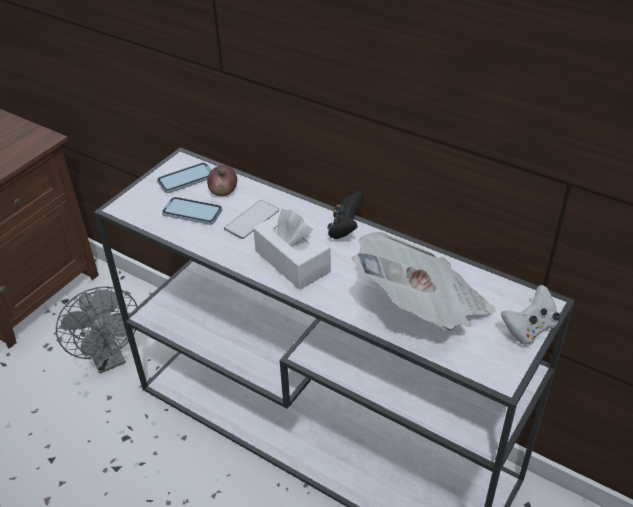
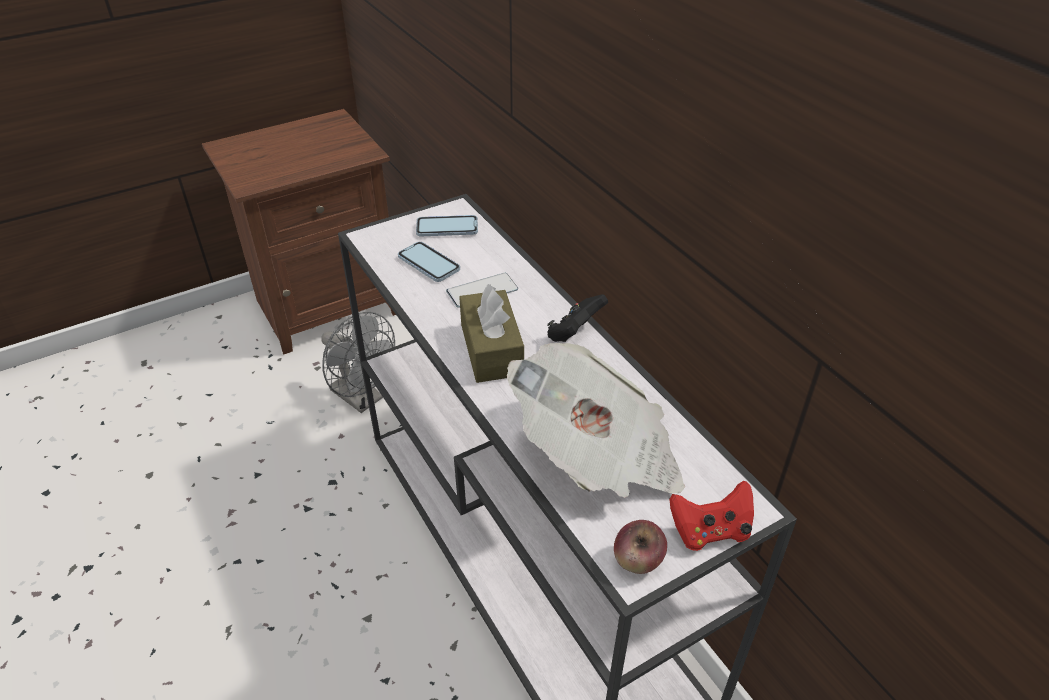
camera: 25 degrees right, 0 degrees up
(109, 359) = (363, 398): grey fan -> grey fan turned 45 degrees counterclockwise
(223, 191) = (475, 252): apple -> apple (638, 560)
(292, 261) = (491, 349): white tissue box -> brown tissue box
(529, 329) = (710, 531): white game controller -> red game controller

